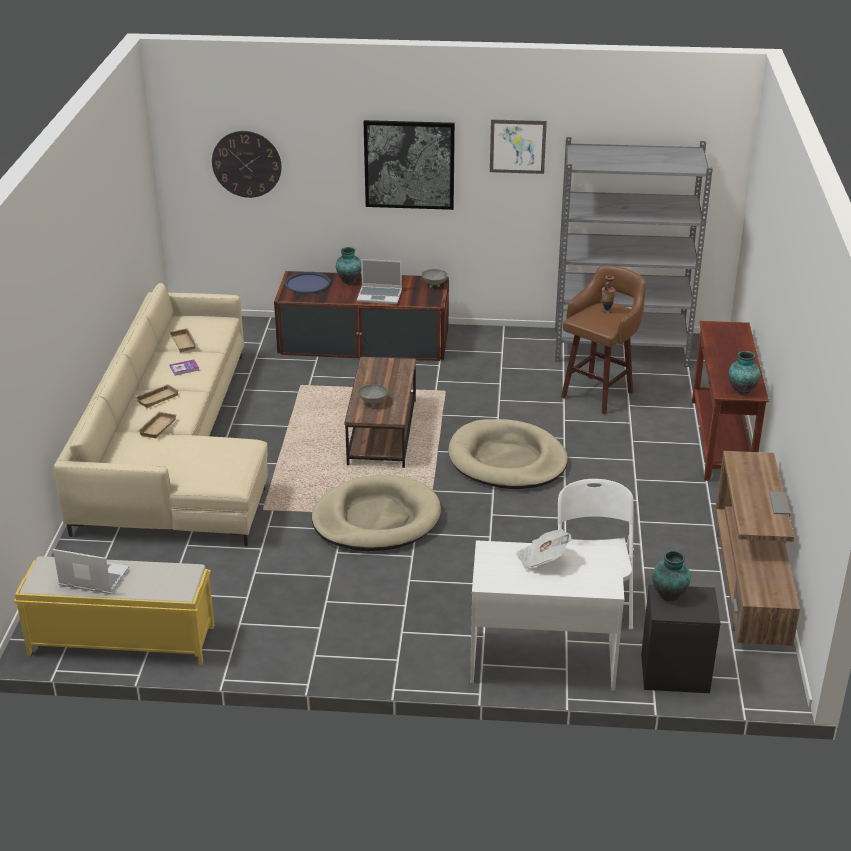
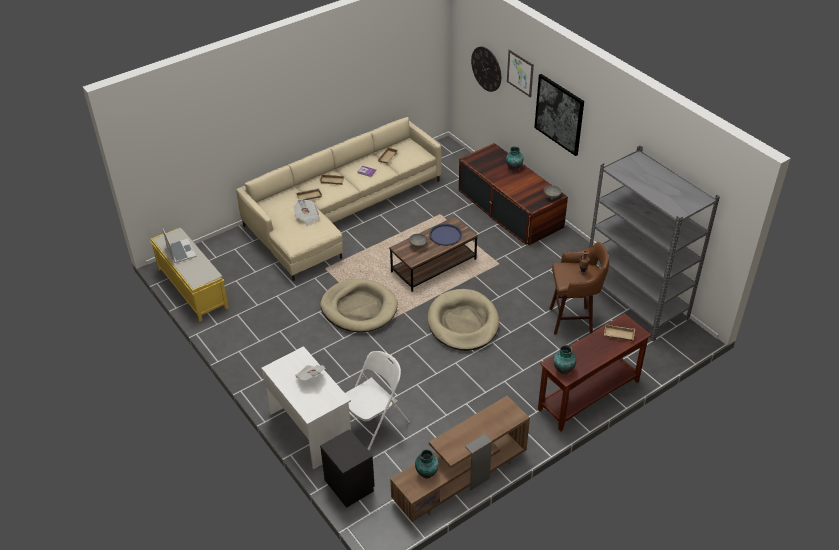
camera: 50 degrees right, 10 degrees up
(198, 447) = (307, 217): none -> newspaper
(307, 283) = (491, 157): blue tray -> blue tray (445, 235)
(380, 296) = (513, 186): laptop -> none
(517, 146) = (614, 136): picture -> picture (520, 73)
(669, 595) = (347, 441): vase -> vase (426, 473)
(727, 338) = (618, 335): none -> beige tray

